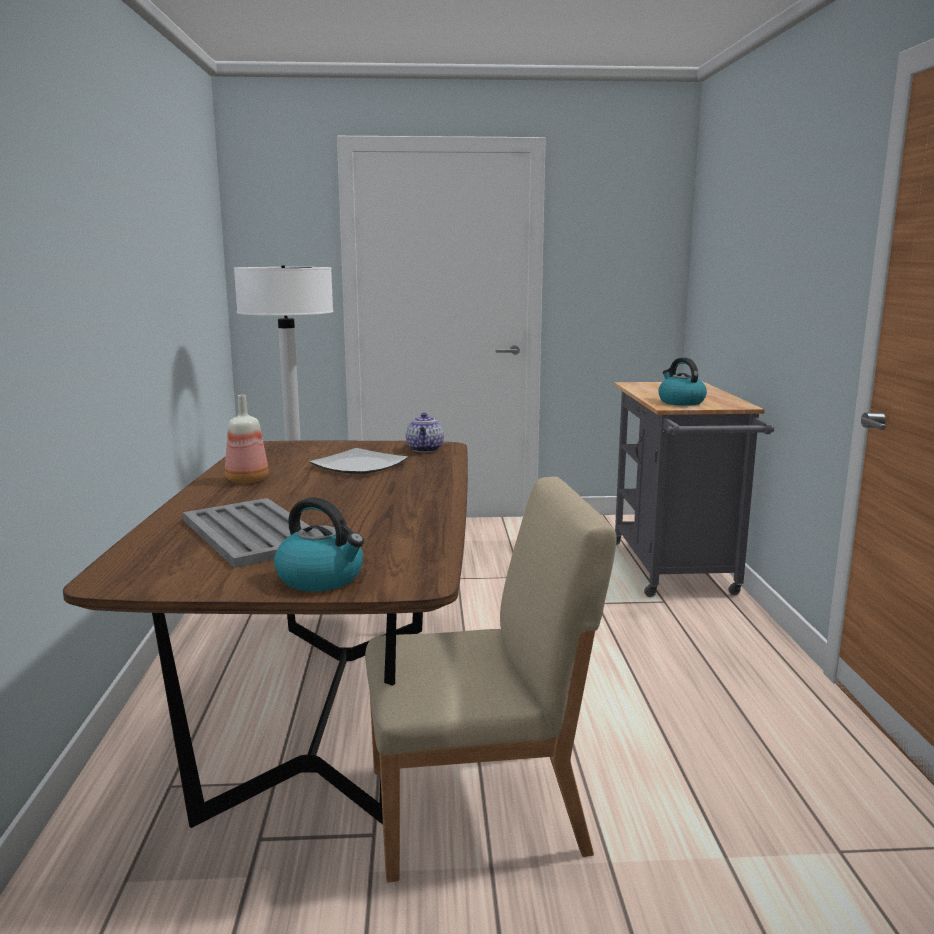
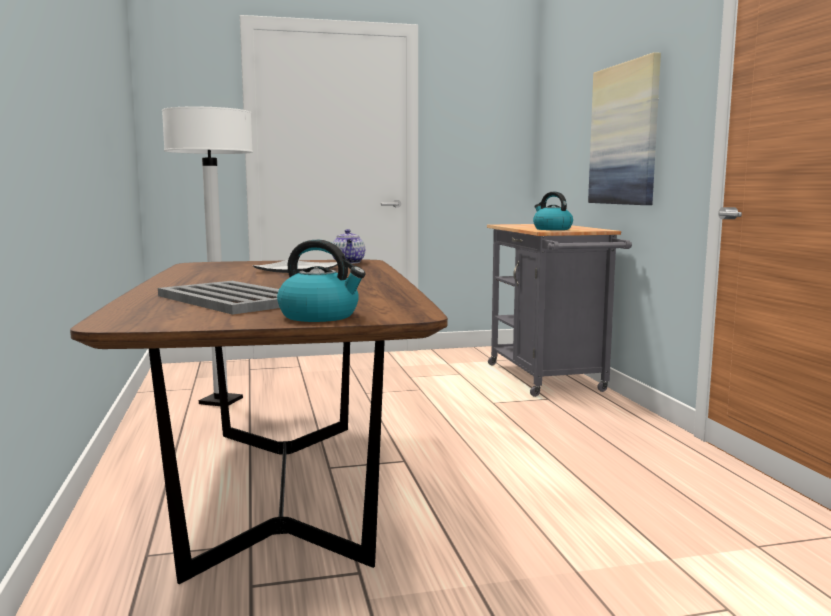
camera: 10 degrees left, 5 degrees down
(247, 480) = (200, 278): bottle -> none
(479, 809) = (448, 546): beige chair -> none
(776, 291) = (624, 134): none -> picture

